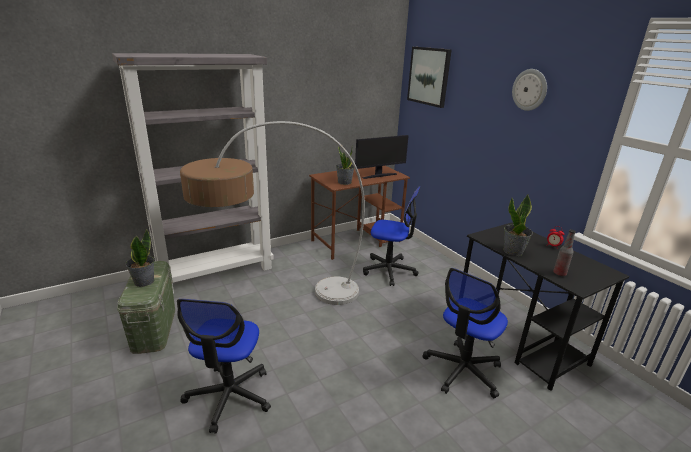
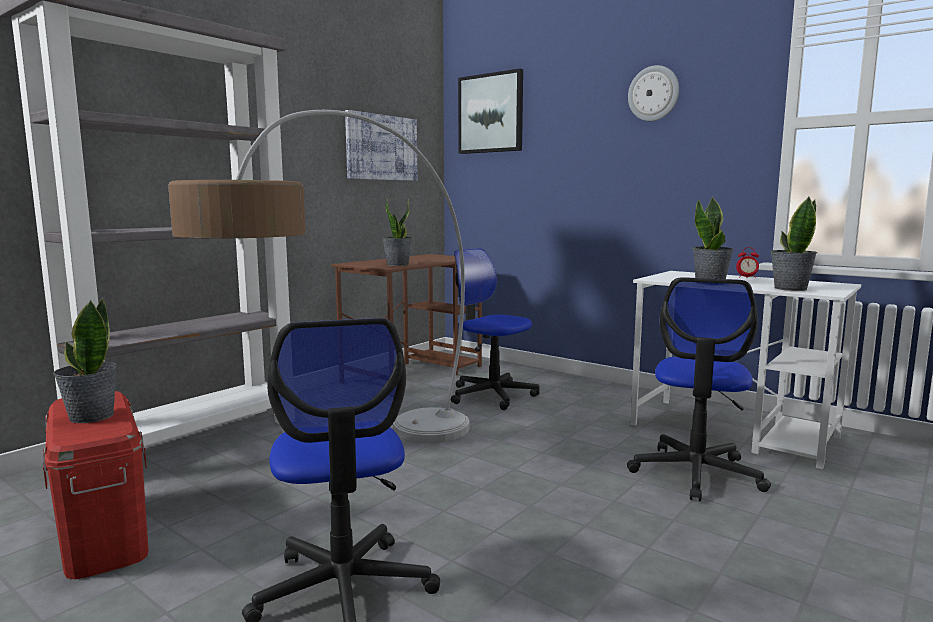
camera: 20 degrees left, 15 degrees down
(154, 328) = (103, 533): green storage box -> red storage box
(350, 99) = (381, 147): none -> picture
(379, 175) = (441, 259): monitor -> none
(389, 270) = (492, 395): office chair -> office chair turned 135 degrees counterclockwise
(519, 340) = (734, 431): black desk -> white desk
(559, 273) = (789, 288): bottle -> potted plant

